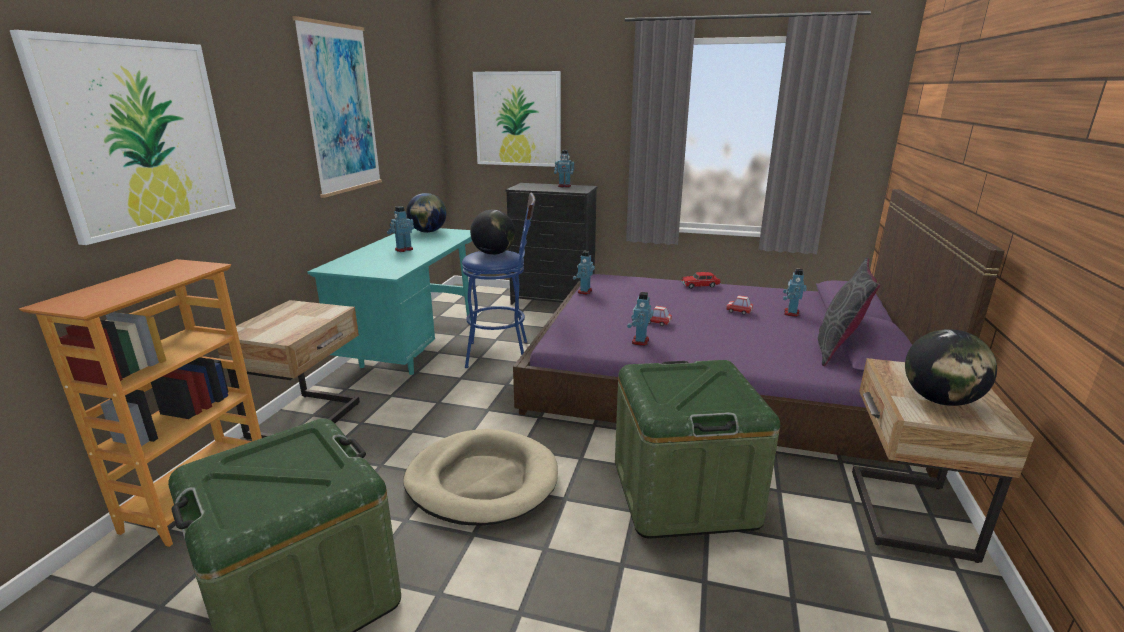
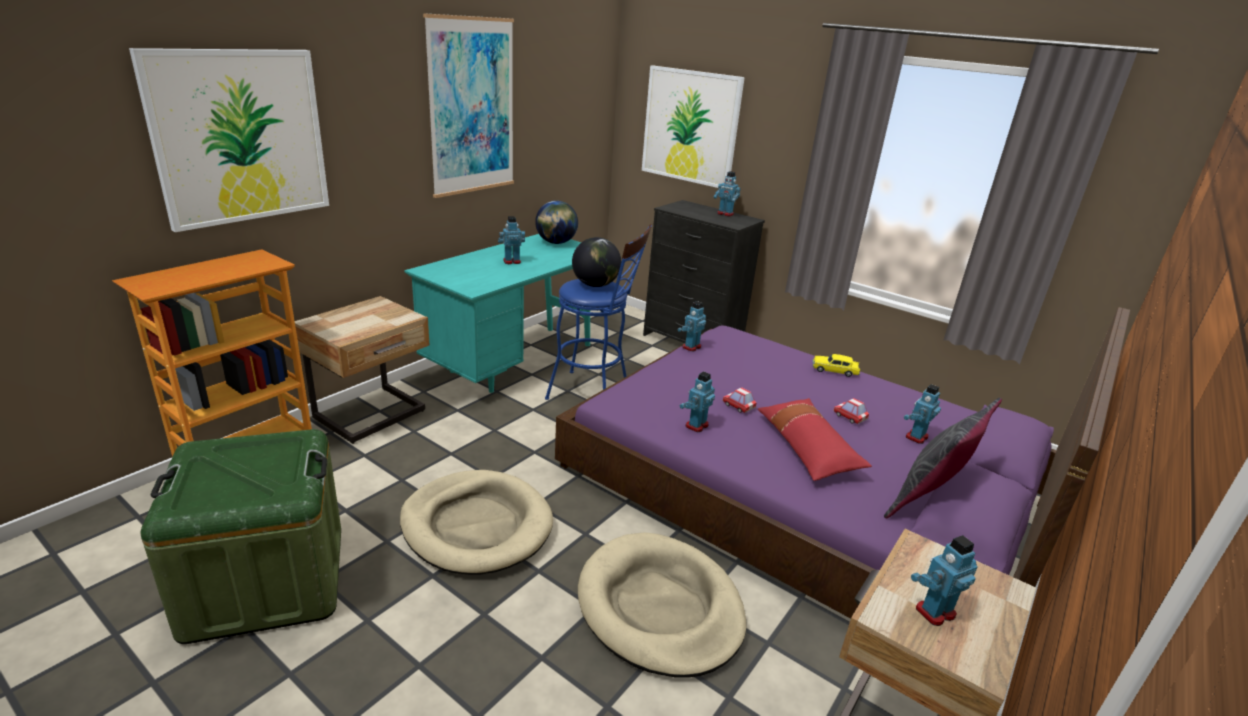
camera: 20 degrees right, 5 degrees up
(683, 493) = (660, 607): green storage box -> beige dog bed
(700, 286) = (834, 371): red toy car -> yellow toy car
(731, 337) = (807, 448): none -> red pillow
(939, 400) = (934, 611): globe -> toy robot

